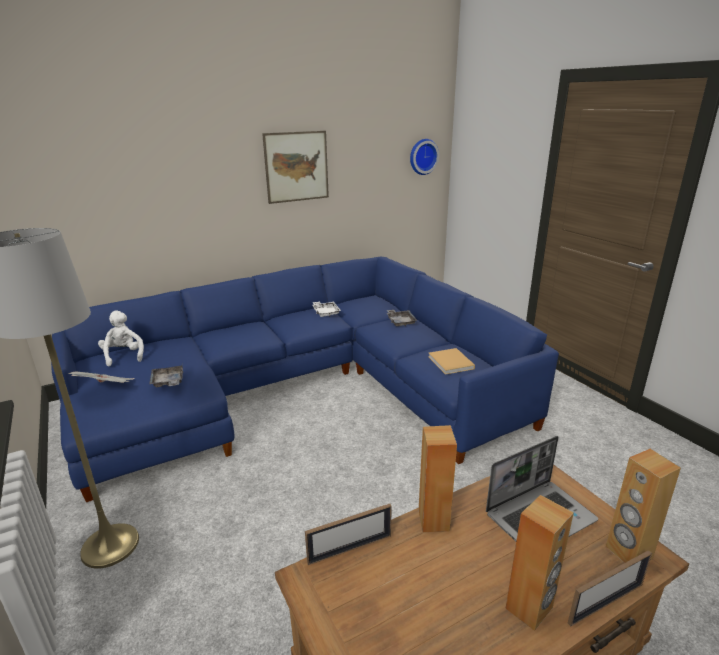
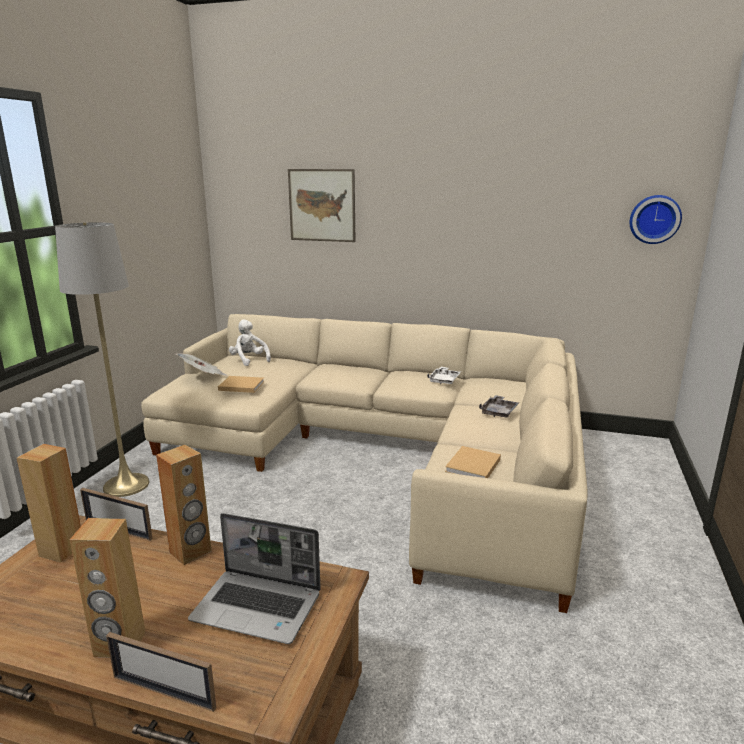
camera: 45 degrees right, 5 degrees down
(124, 356) = (249, 360): white plush toy -> white plush toy turned 60 degrees counterclockwise
(168, 382) = (240, 386): grey tray -> beige book
(296, 167) = (467, 215): picture -> picture (322, 205)
(300, 390) = (382, 451): blue sofa -> beige sofa
(628, 552) = (260, 686): brown speaker -> brown speaker (61, 550)

